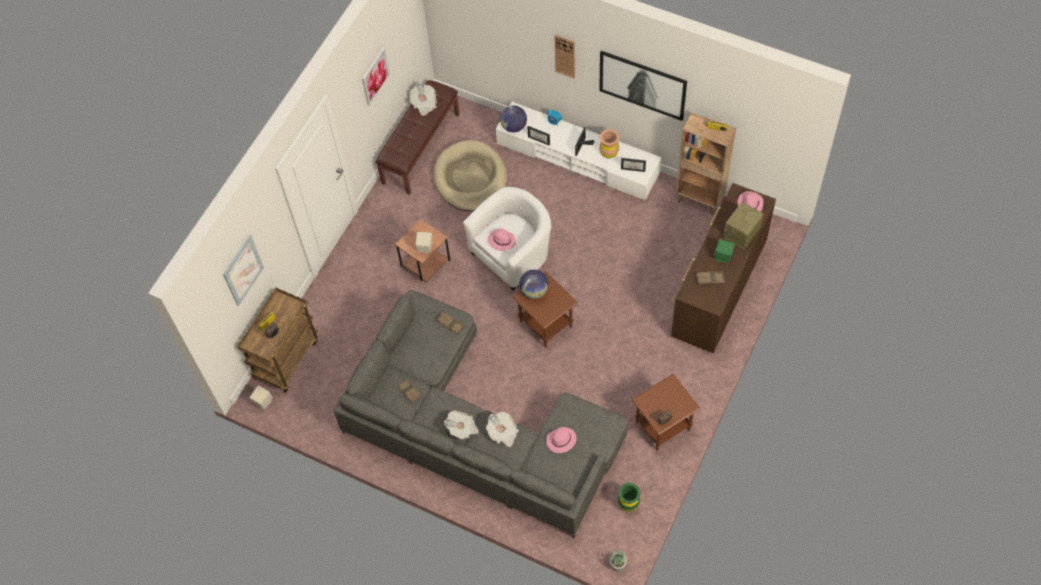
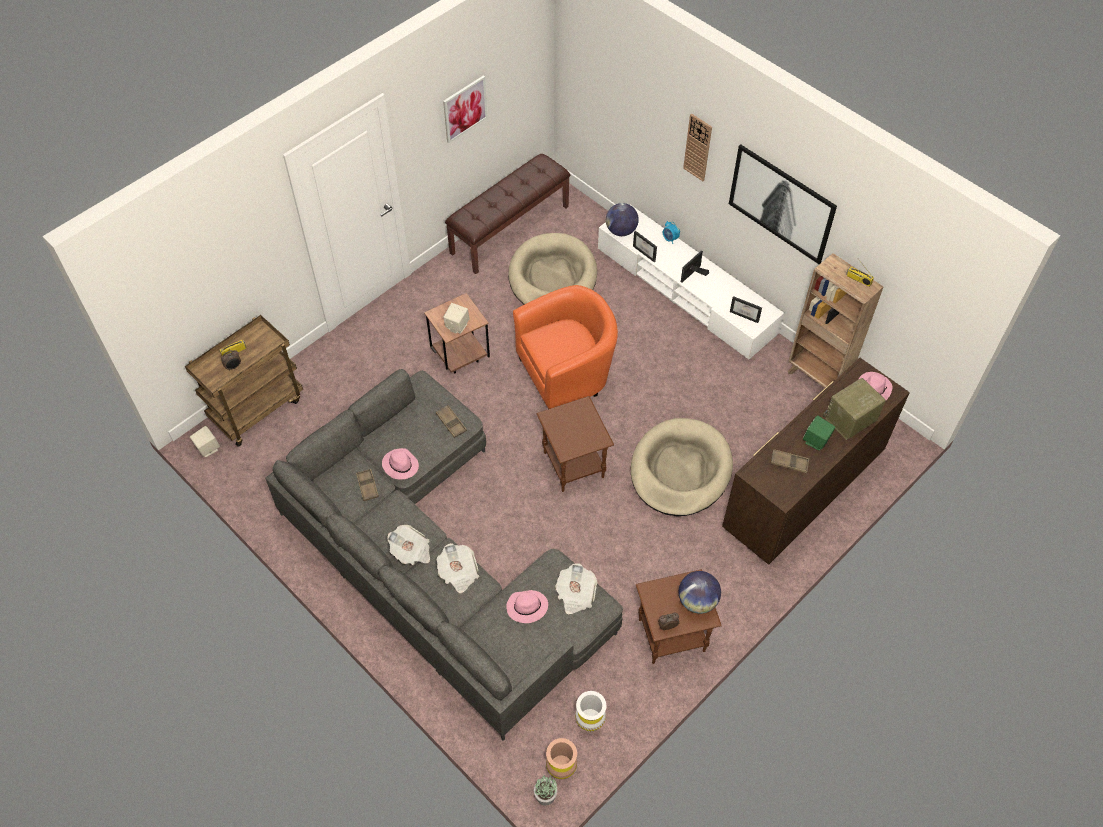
camera: 15 degrees right, 5 degrees down
(243, 270) = (209, 269): picture -> none
(424, 104) = (525, 175): newspaper -> newspaper (575, 594)
(501, 241) = (552, 347): pink hat -> pink hat (400, 465)
(513, 254) = (567, 373): white armchair -> orange armchair
(534, 291) = (566, 415): globe -> globe (697, 601)
(609, 152) = (722, 290): brown vase -> brown vase (561, 767)
(625, 303) = (680, 470): none -> beige dog bed
(628, 503) = (590, 720): green vase -> white vase

